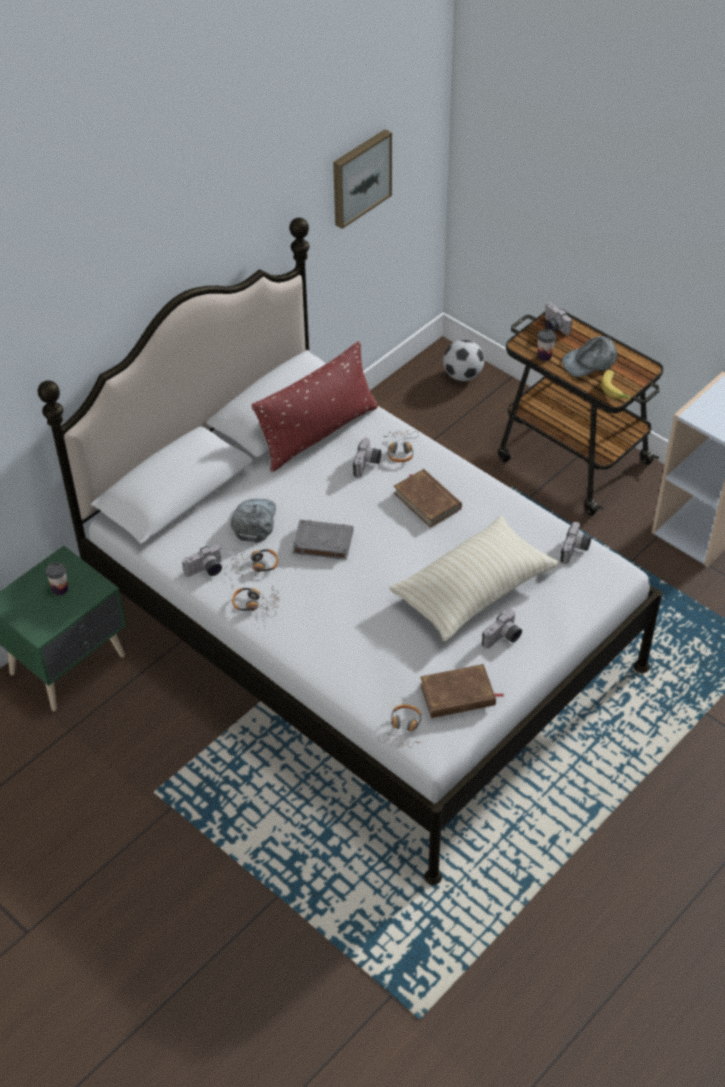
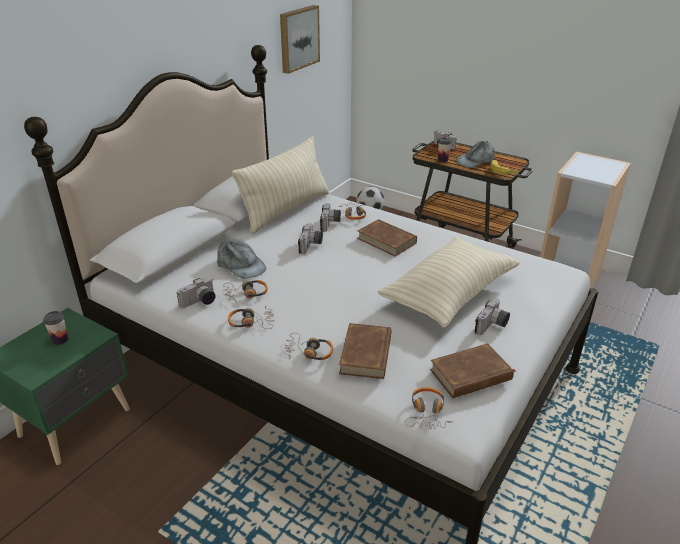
camera: 10 degrees left, 15 degrees down
(254, 521) = (241, 265): grey cap -> grey cap turned 135 degrees clockwise
(307, 649) = (308, 352): none -> headphones
(318, 433) = (286, 210): red pillow -> beige pillow
(322, 542) = (304, 273): grey book -> none
(363, 659) = (366, 354): none -> brown book
(575, 550) = (522, 261): camera -> camera (311, 246)

